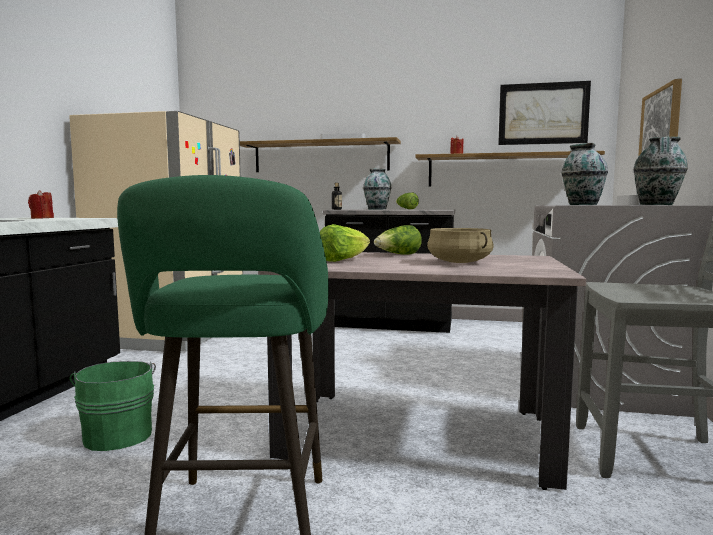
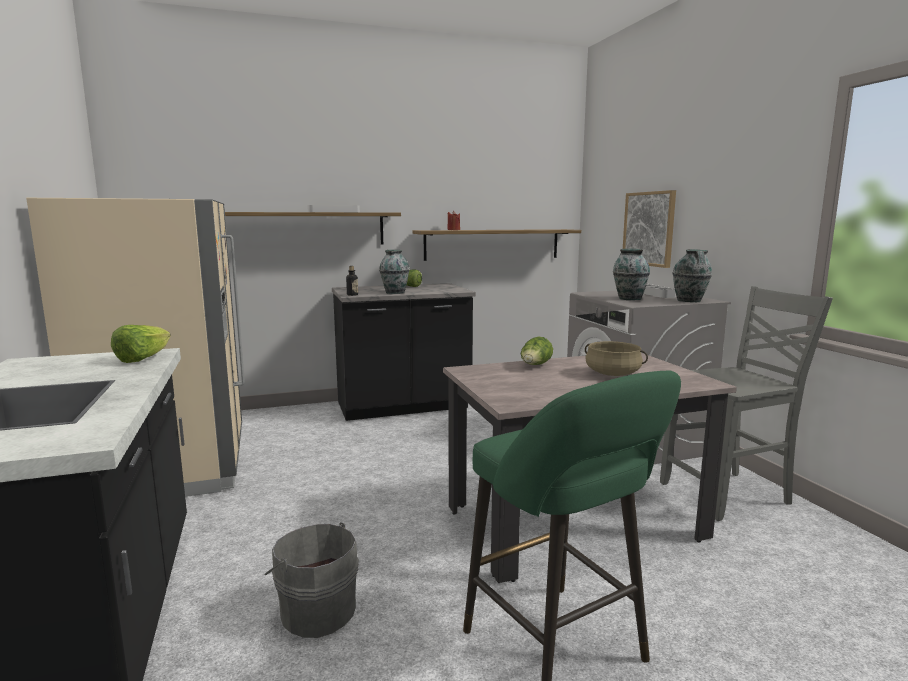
camera: 30 degrees left, 5 degrees up
(42, 218) = (87, 365): red candle -> none
(118, 434) = (316, 610): green bucket -> grey bucket
(343, 260) = (523, 384): lettuce -> lettuce (143, 359)
(543, 114) = (524, 191): picture -> none

